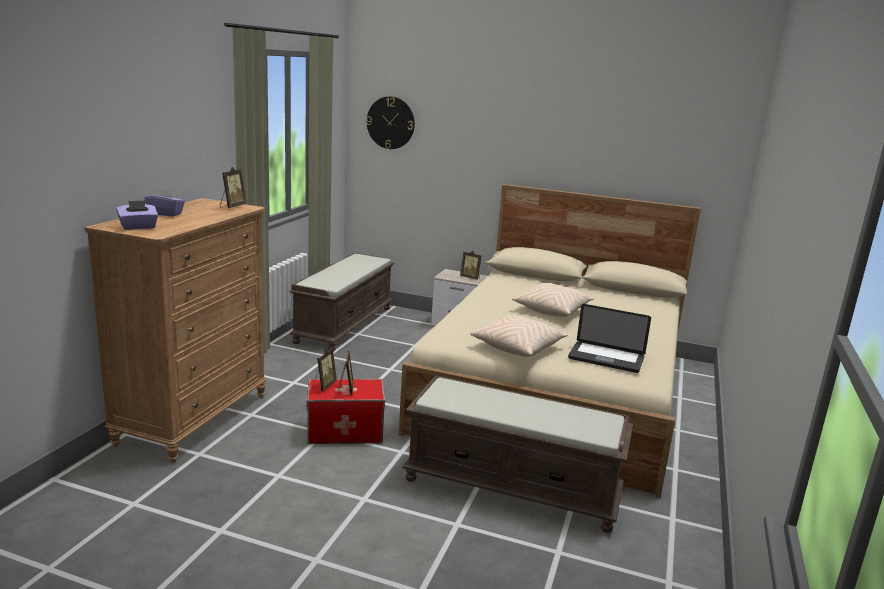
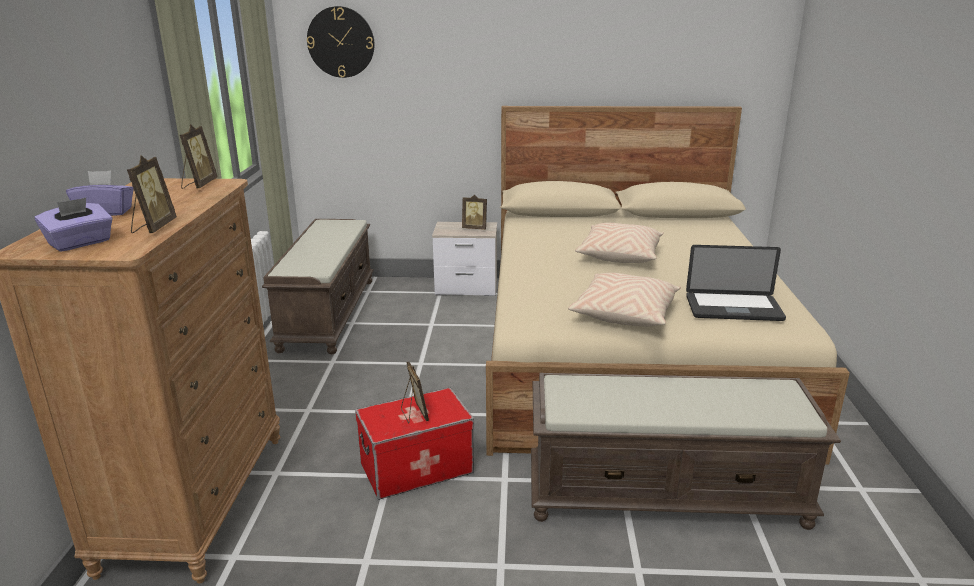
camera: 15 degrees left, 5 degrees up
(323, 386) = (381, 415): picture frame -> picture frame (153, 228)

